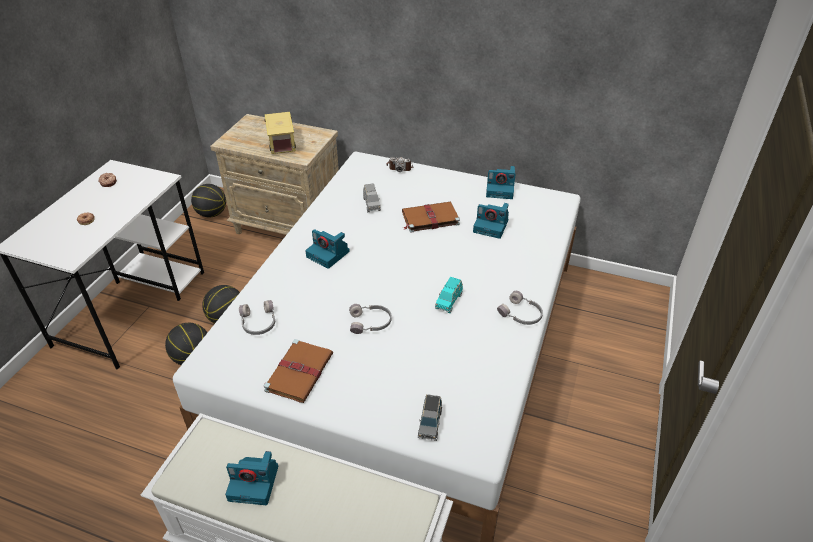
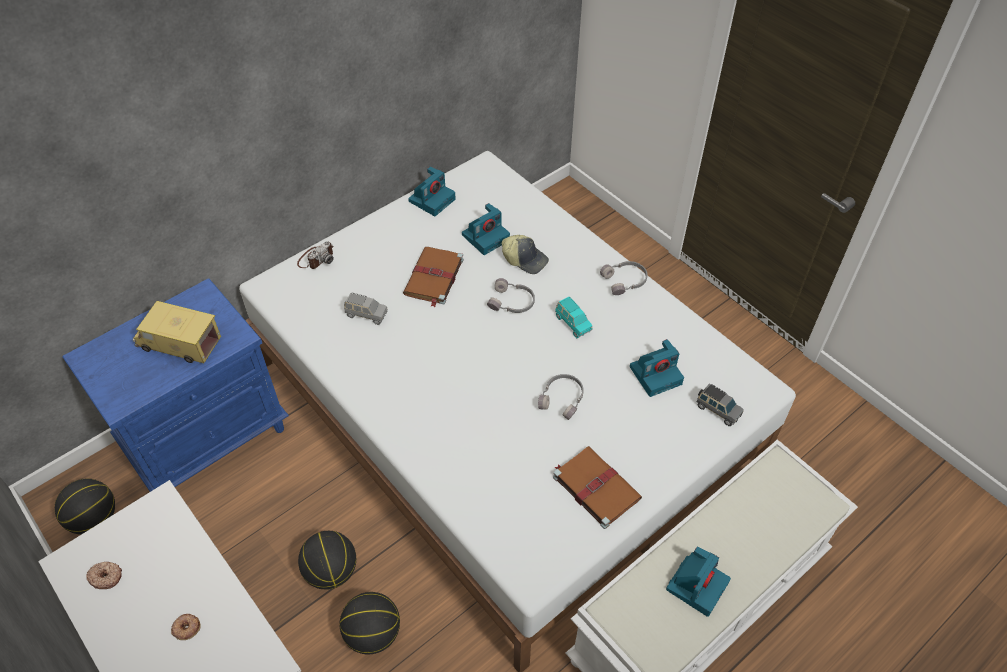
camera: 60 degrees left, 10 degrees up
(258, 323) = (497, 499): grey headphones -> grey headphones (512, 302)
(289, 226) = (208, 437): beige nightstand -> blue nightstand
(329, 254) = (427, 390): camera -> camera (656, 374)
(489, 253) = (525, 259): none -> cap

